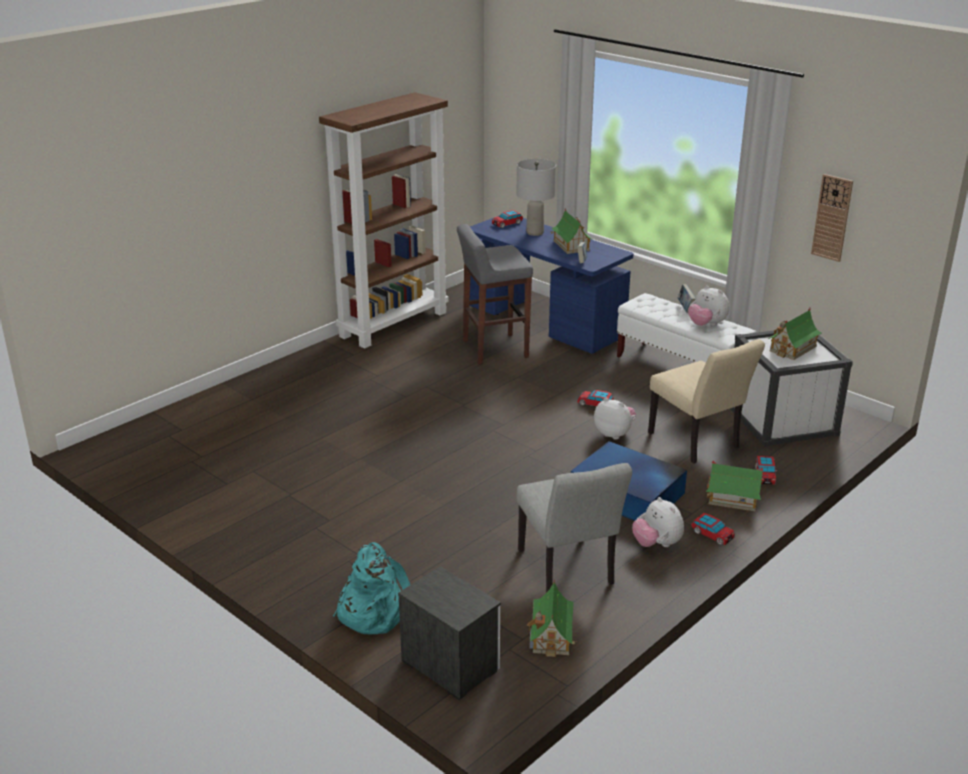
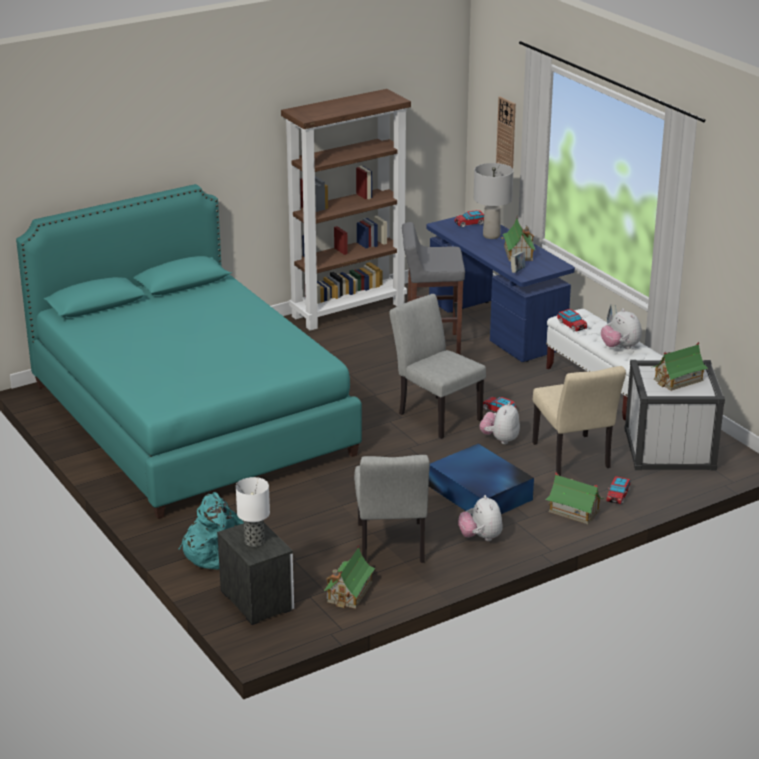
camera: 15 degrees right, 0 degrees up
(278, 457) = (190, 419): none -> turquoise bed
(448, 598) = (254, 541): none -> table lamp
(535, 417) = (435, 414): none -> grey chair
(614, 434) = (500, 439): plush toy -> plush toy turned 120 degrees counterclockwise
(712, 534) = (535, 537): toy car -> toy car (571, 325)
(832, 217) = (731, 257): wall clock -> wall clock (506, 133)

